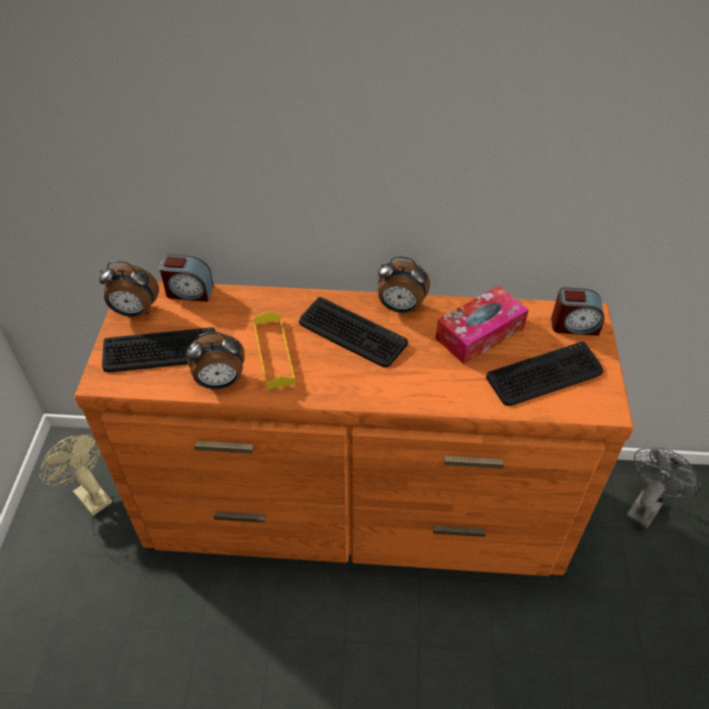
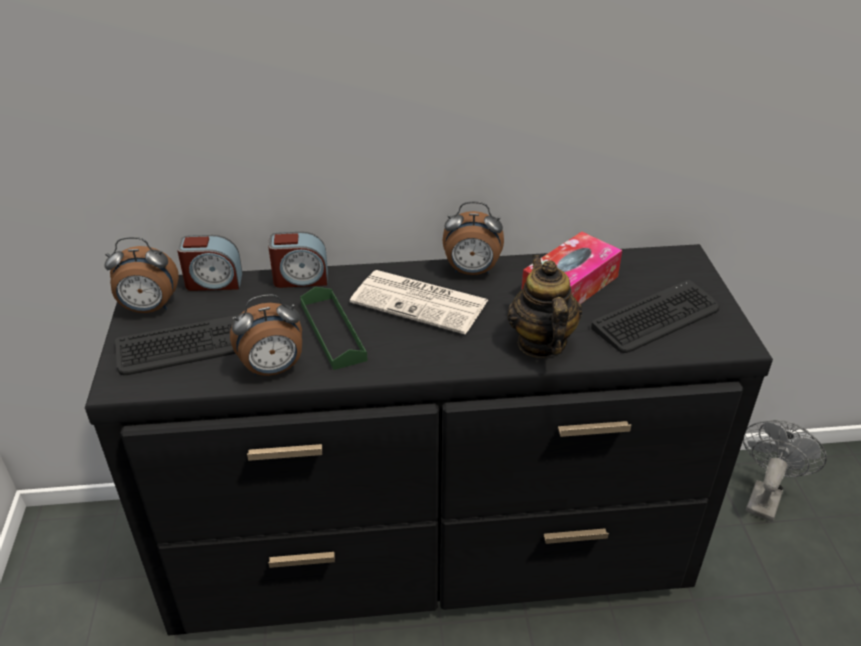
camera: 10 degrees left, 10 degrees down
(88, 493) = (86, 580): beige fan -> none
(274, 353) = (333, 332): yellow tray -> green tray
(351, 333) = (421, 302): keyboard -> newspaper
(356, 506) = (431, 546): orange dresser -> black dresser
(440, 386) = (541, 343): none -> teapot
(574, 325) = (672, 268): alarm clock -> alarm clock (300, 278)

